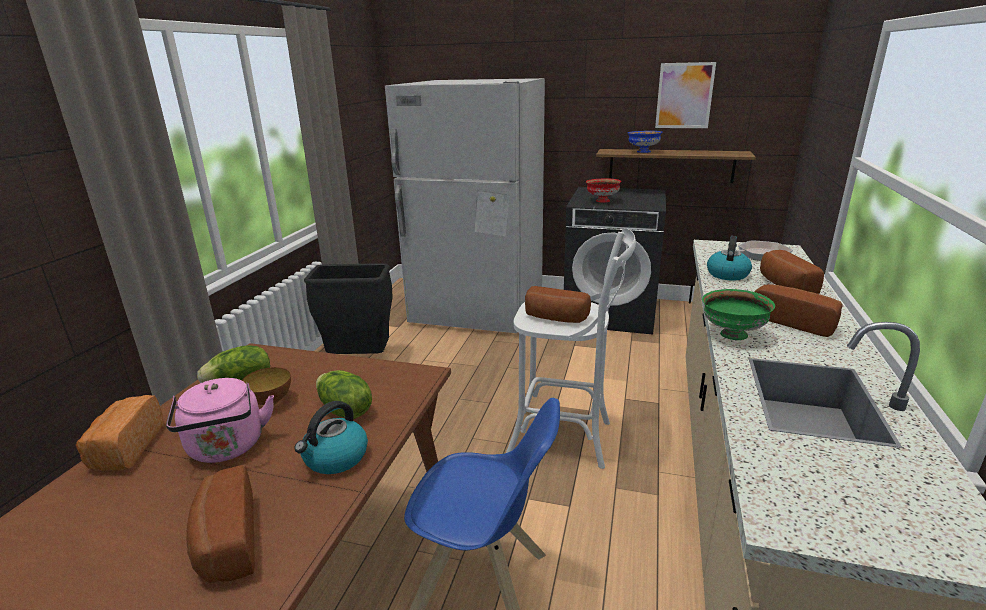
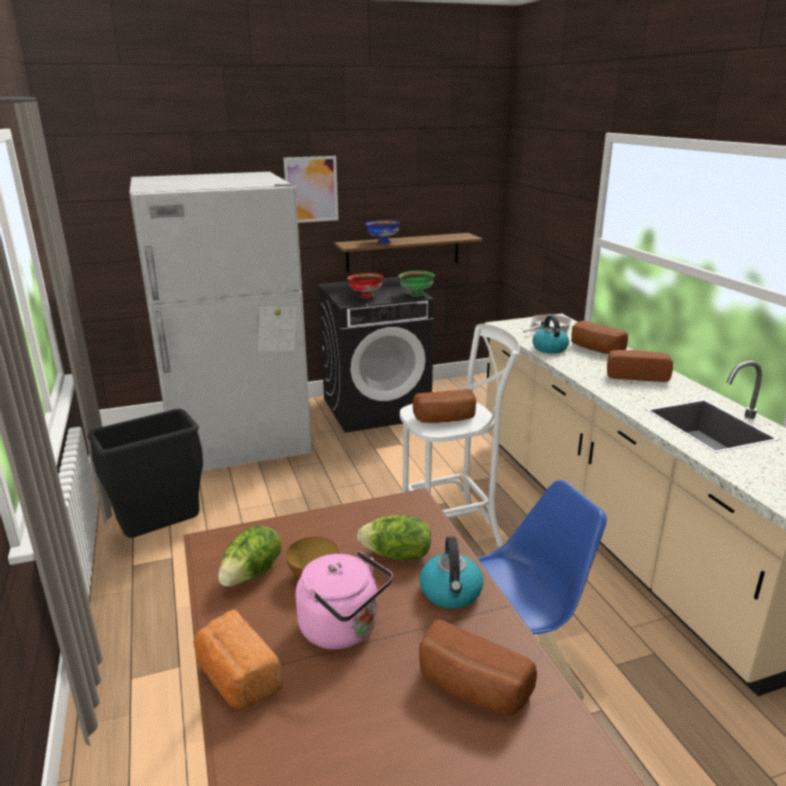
camera: 35 degrees left, 0 degrees up
(684, 96) = (408, 185): picture -> picture (311, 189)
(732, 335) = (615, 395): green bowl -> green bowl (416, 295)

